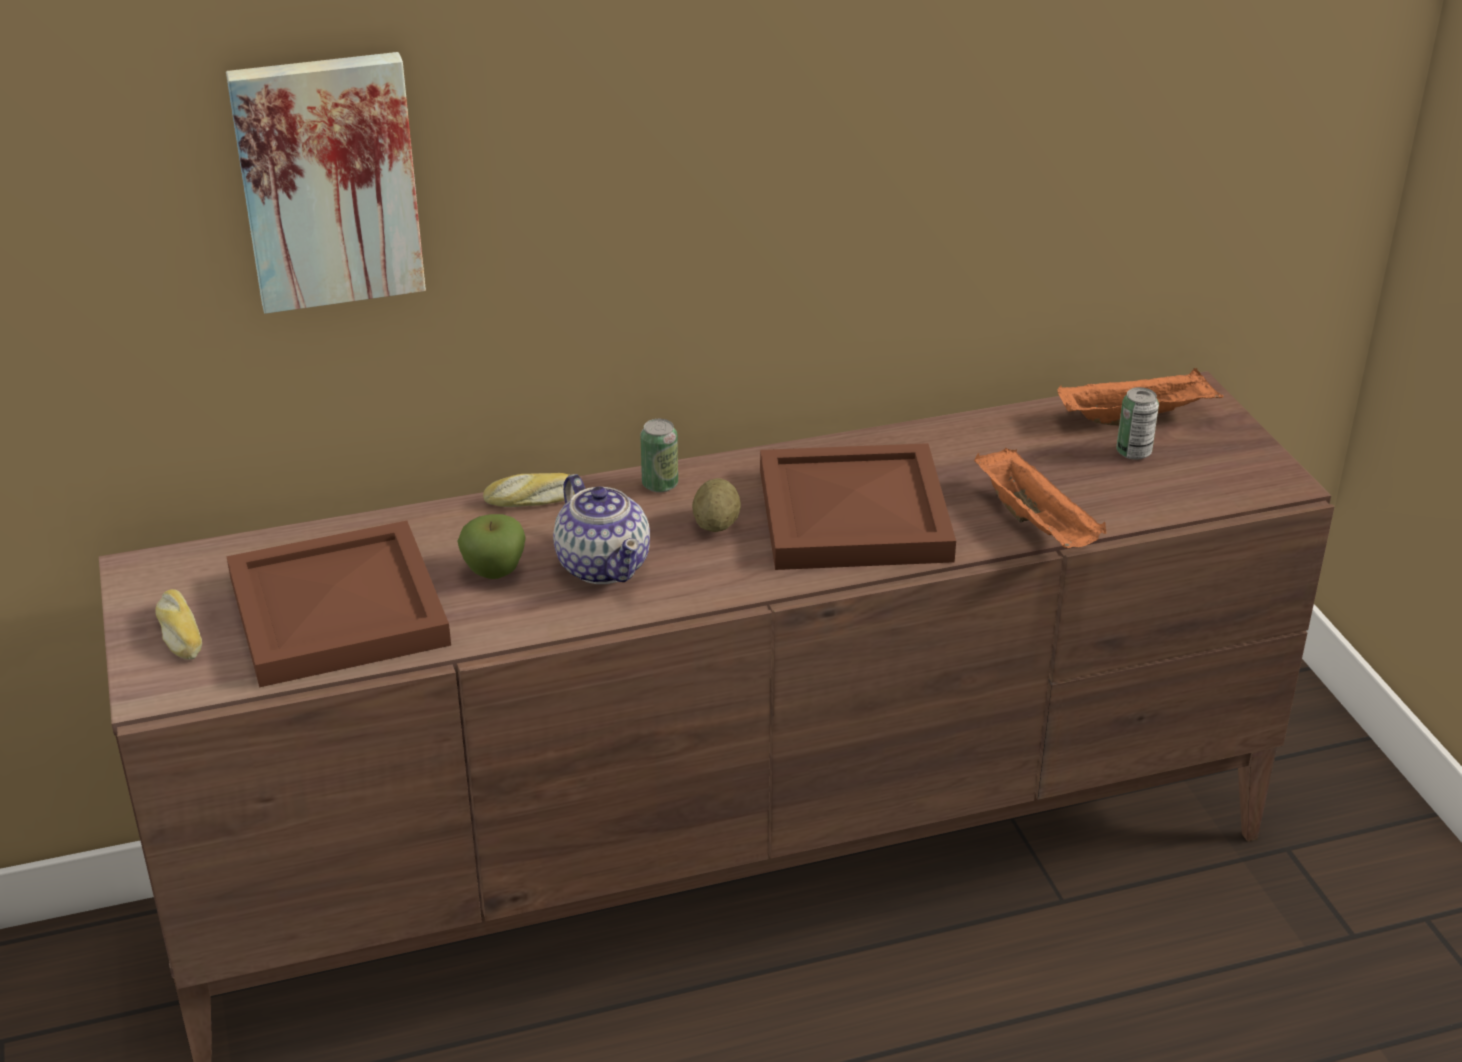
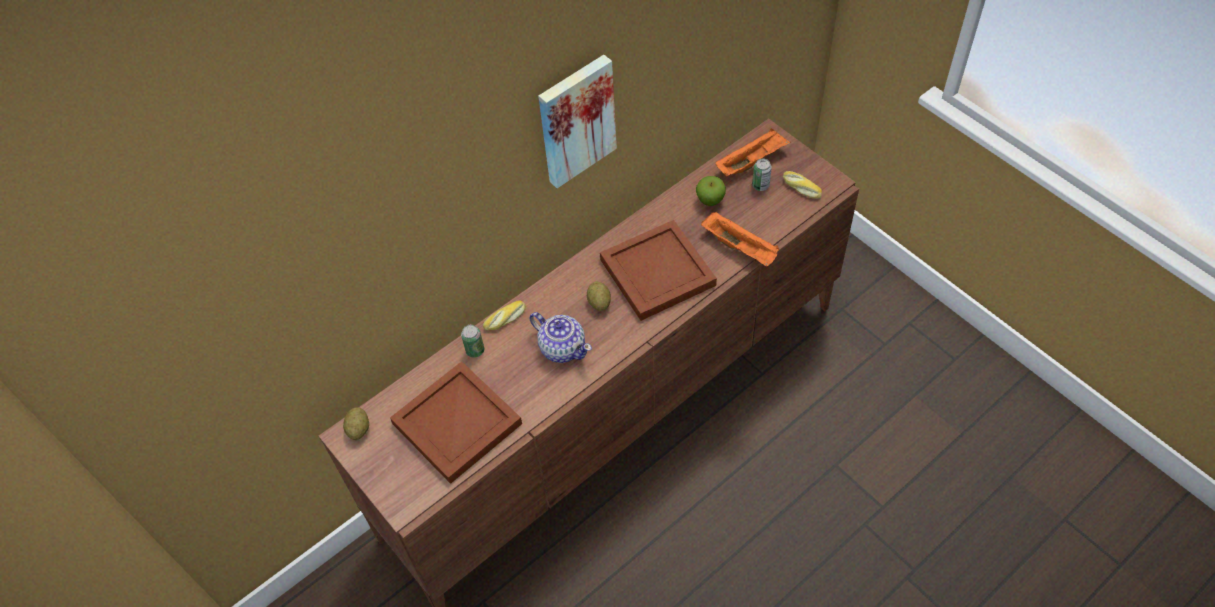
camera: 20 degrees left, 20 degrees up
(170, 567) = (359, 429): none -> potato
(178, 633) = (390, 467): bread -> bread (801, 188)
(328, 180) = (390, 238): picture -> picture (575, 120)
(494, 571) = (515, 371): apple -> apple (710, 200)
(660, 485) = (559, 286): can -> can (475, 350)

